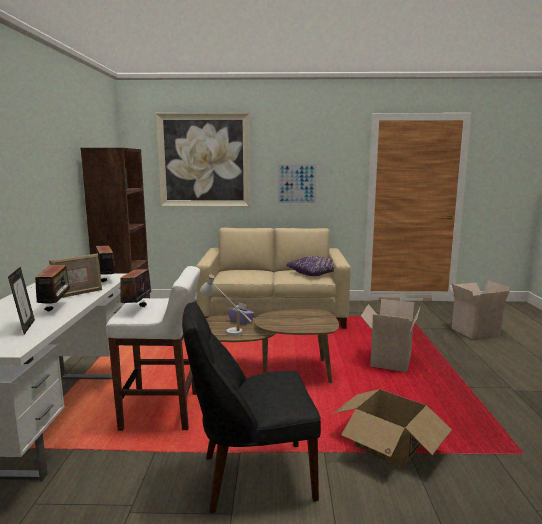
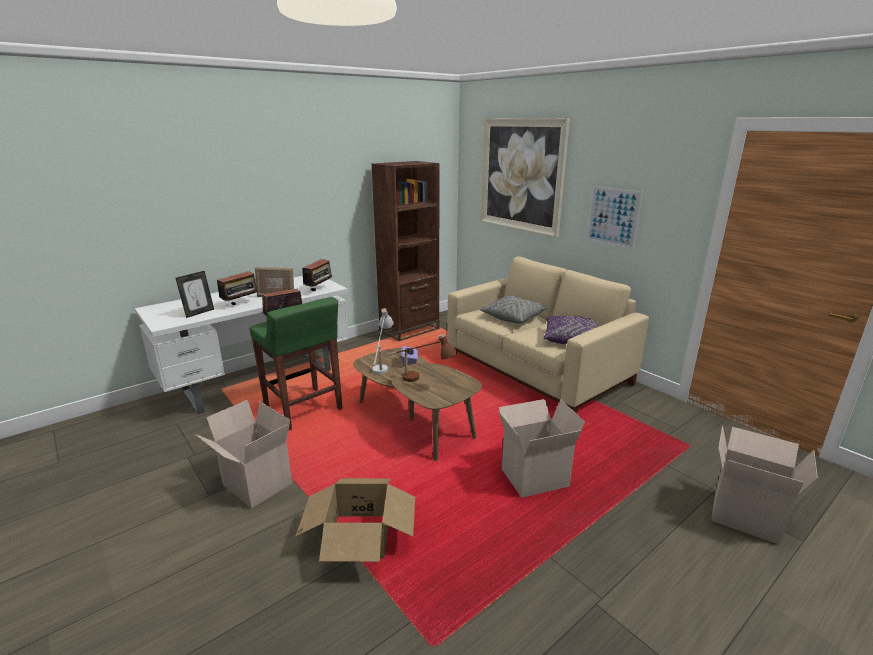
camera: 50 degrees right, 10 degrees up
(162, 411) = (303, 409): white stool -> green stool
(251, 477) = (255, 484): black chair -> cardboard box
(254, 273) = (513, 317): none -> grey pillow
(289, 322) = (421, 381): none -> brown table lamp

